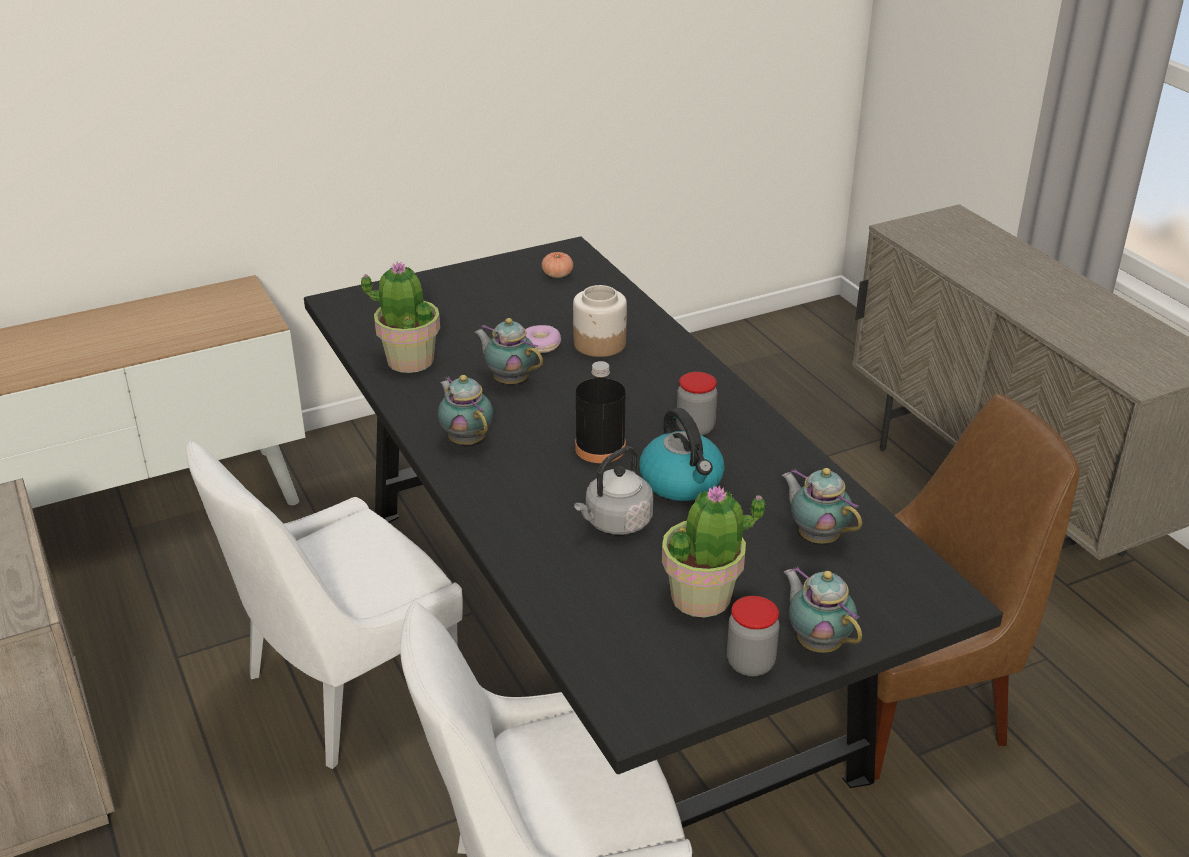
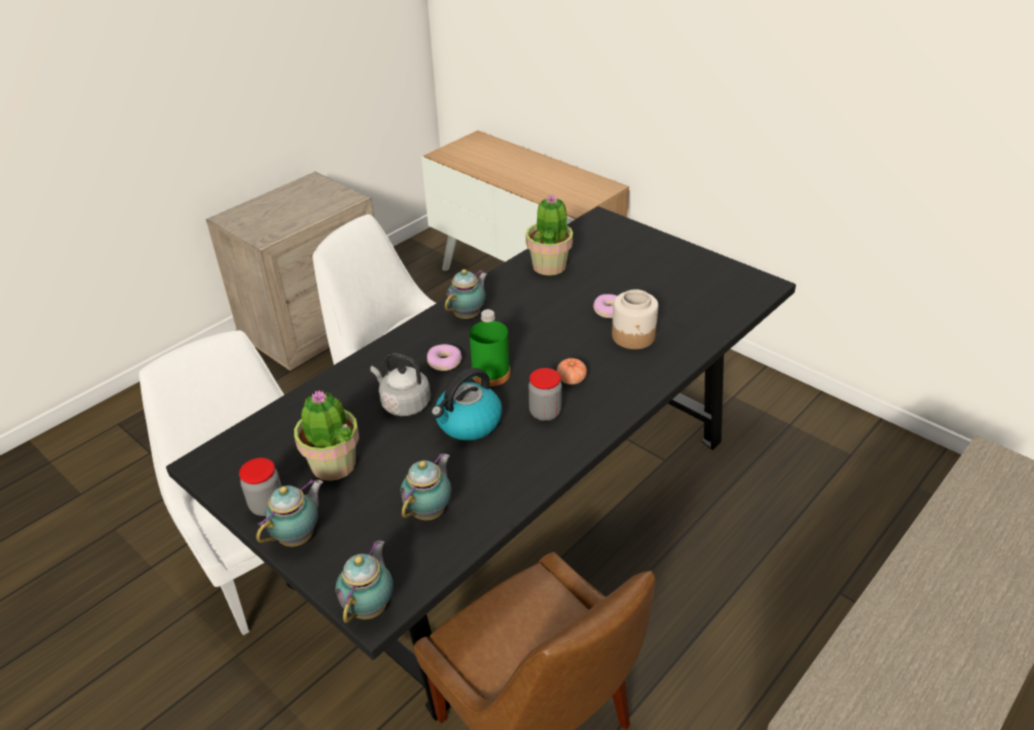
camera: 70 degrees right, 5 degrees up
(509, 380) = (552, 311): teapot -> teapot (370, 606)
(553, 477) = (444, 362): none -> donut
(557, 275) = (720, 290): tomato -> tomato (571, 379)
(600, 448) = (491, 373): black bottle -> green bottle

